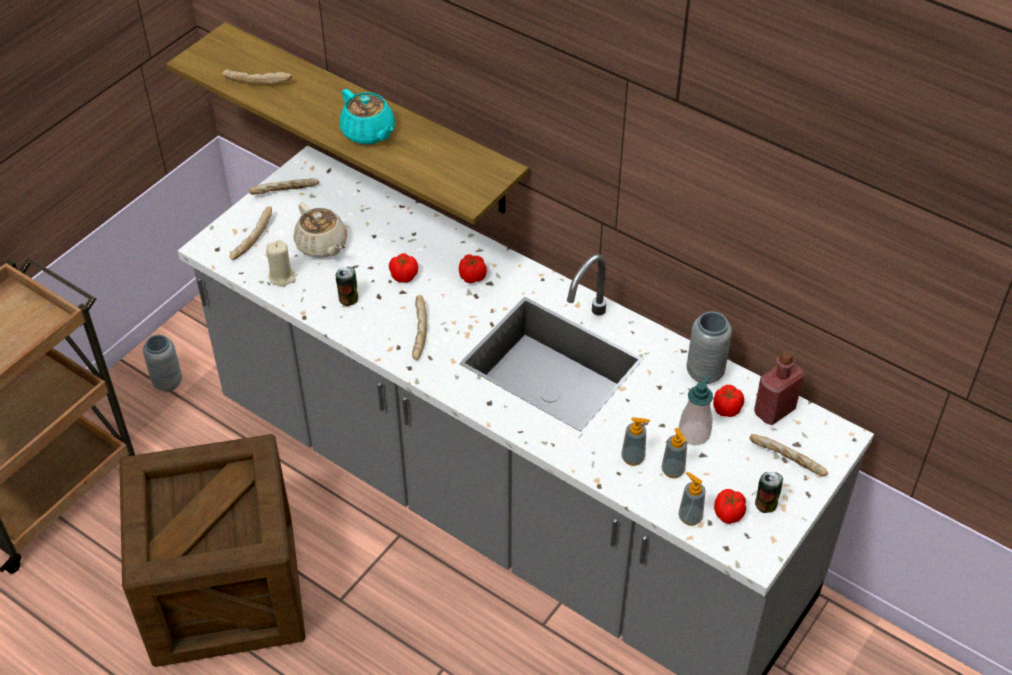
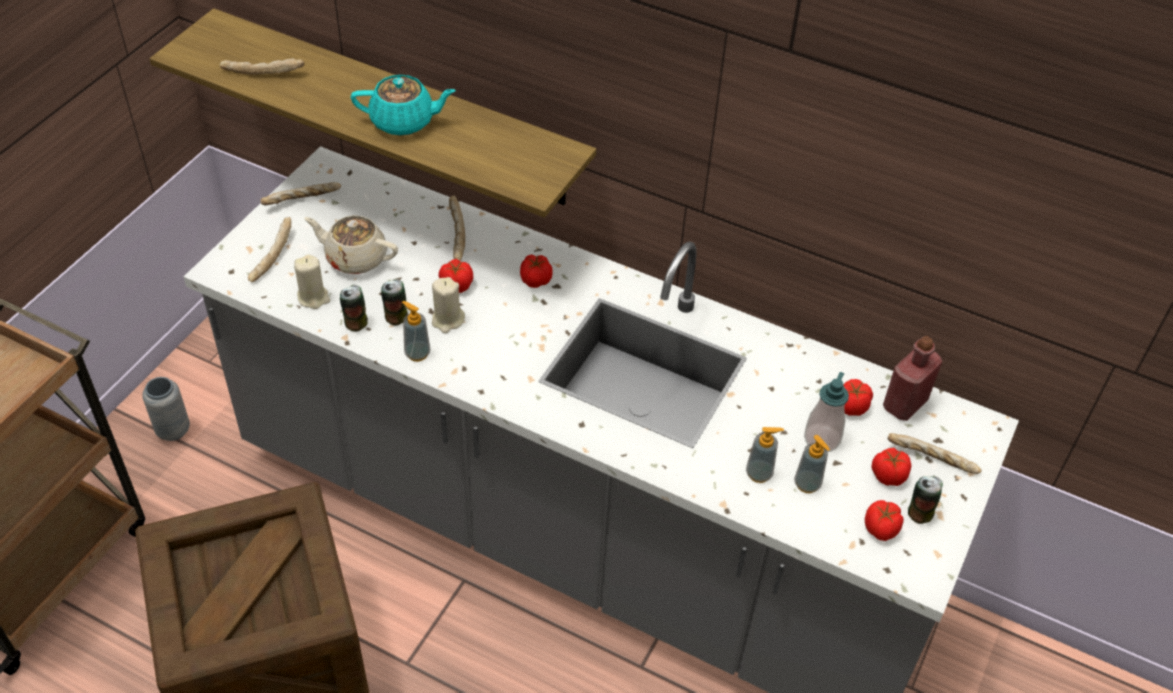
camera: 10 degrees left, 0 degrees up
(314, 301) = (356, 323): none -> can
(322, 245) = (355, 258): beige teapot -> beige teapot turned 150 degrees clockwise
(369, 133) = (404, 121): turquoise teapot -> turquoise teapot turned 45 degrees counterclockwise
(391, 305) = (447, 320): none -> beige candle
(418, 332) = (484, 349): bread -> bread (455, 235)
(690, 517) = (838, 537): soap dispenser -> soap dispenser (417, 353)
(704, 373) = (818, 368): grey vase -> none
(745, 470) = (887, 475): none -> tomato

